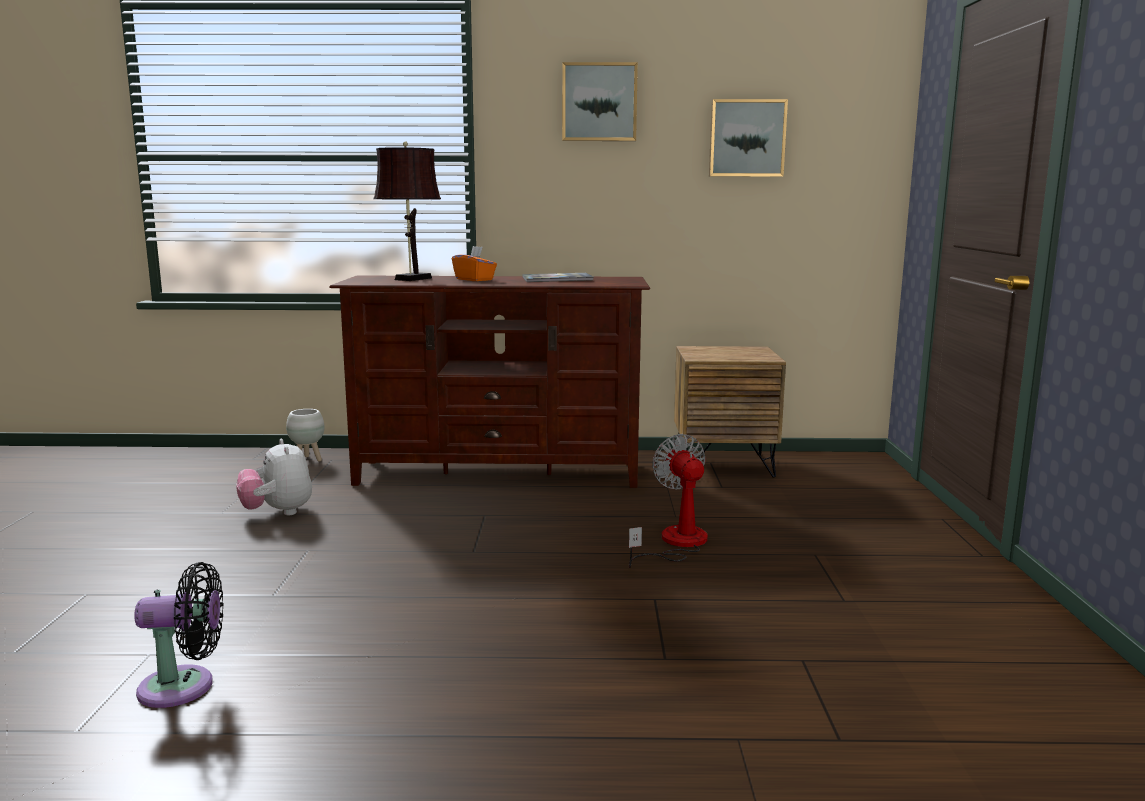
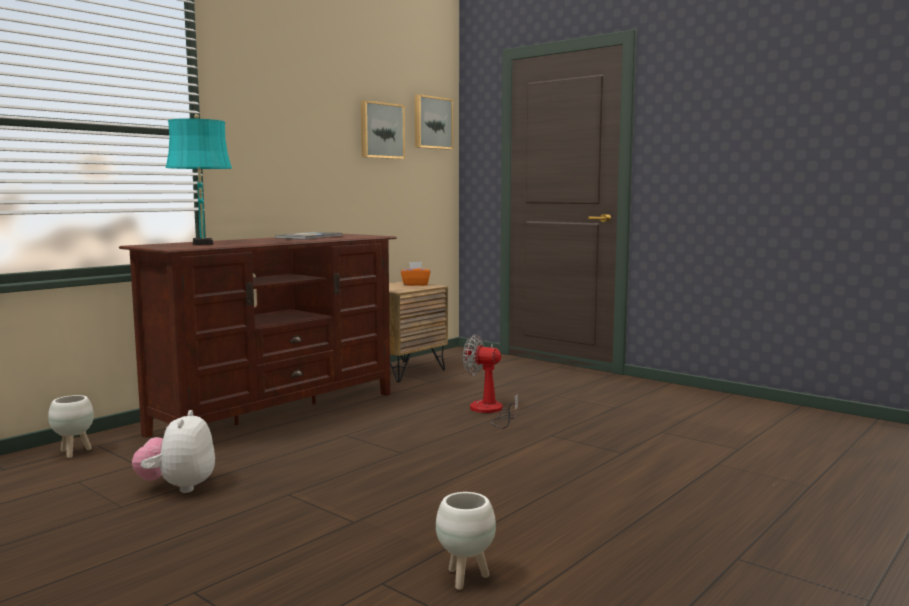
camera: 50 degrees left, 5 degrees down
(184, 687) = (465, 579): black fan -> white planter
(278, 512) = (178, 487): plush toy -> plush toy turned 75 degrees clockwise
(410, 279) = (202, 244): brown table lamp -> turquoise table lamp
(474, 279) = (255, 241): orange tissue box -> orange tissue box (415, 284)
(599, 102) = (292, 94): picture -> picture (432, 123)

